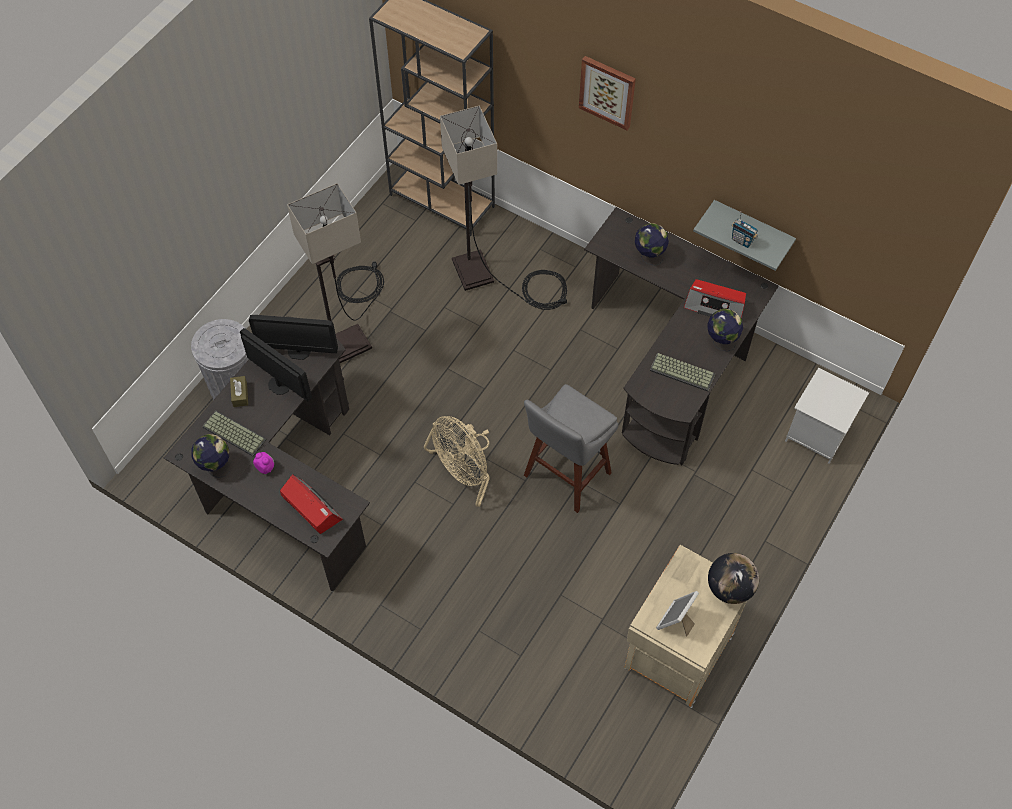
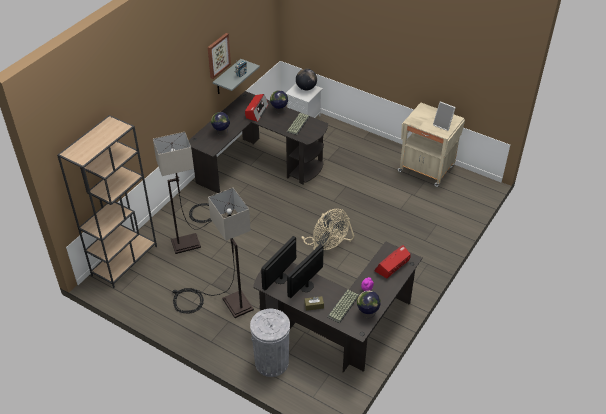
camera: 90 degrees left, 15 degrees down
(299, 351) = (281, 278): monitor -> monitor turned 150 degrees counterclockwise
(564, 476) = (330, 206): grey stool -> none
(607, 91) = (162, 81): picture -> picture (218, 55)
(729, 588) = (423, 108): globe -> globe (306, 88)

